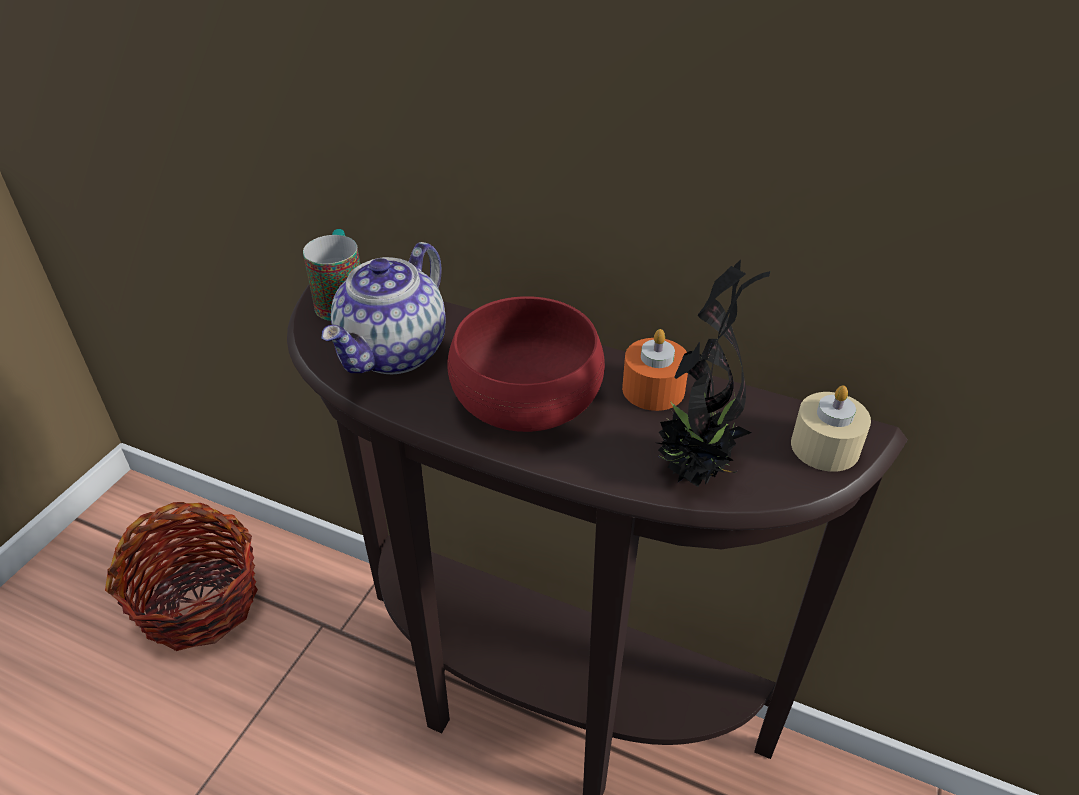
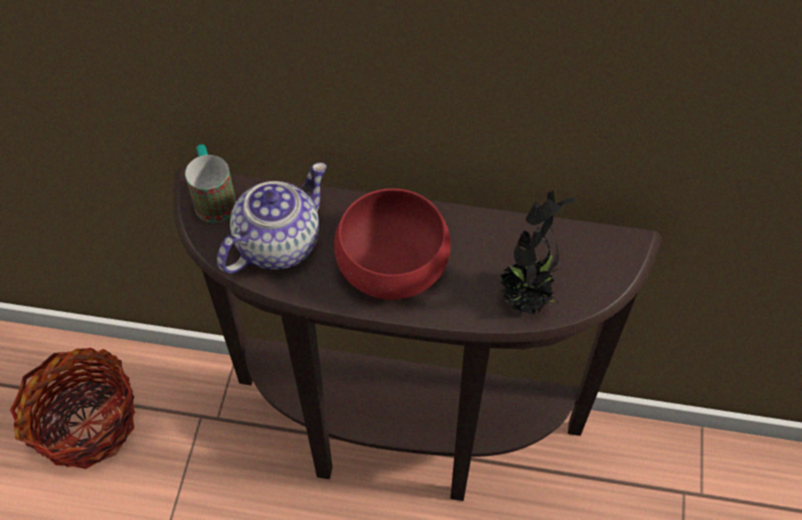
camera: 15 degrees left, 15 degrees up
(394, 353) = (278, 243): teapot -> teapot turned 150 degrees counterclockwise
(653, 389) = (481, 235): orange candle -> none
(825, 447) = (609, 259): beige candle -> none

